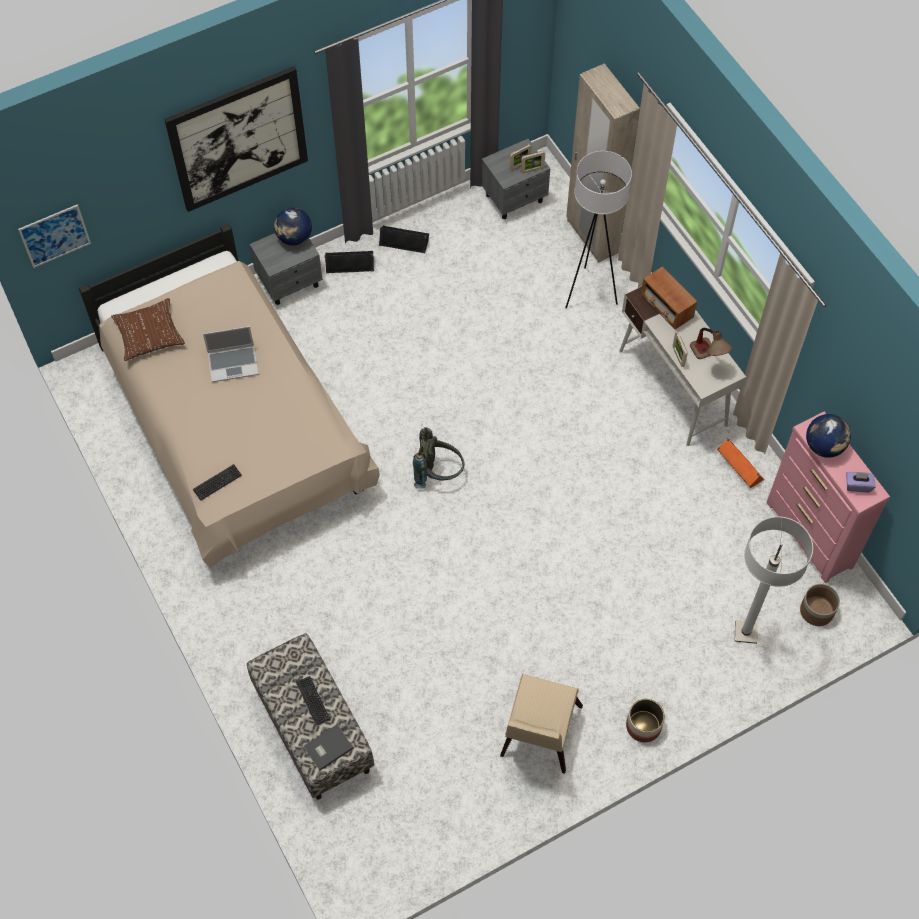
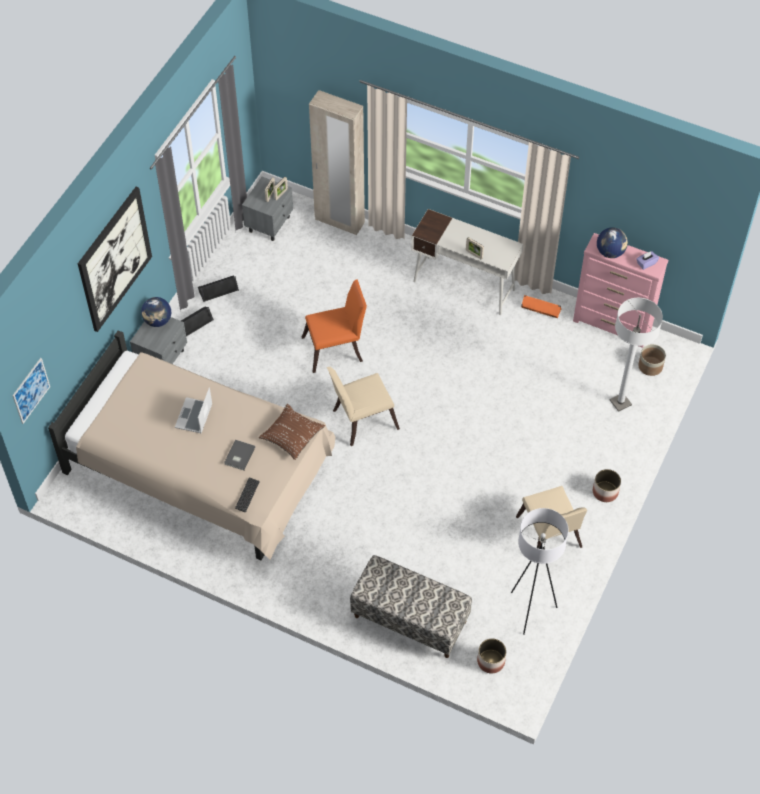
camera: 35 degrees left, 5 degrees down
(149, 334) = (119, 431): brown pillow -> brown pillow (291, 435)
(233, 363) = (194, 417): laptop -> laptop turned 150 degrees clockwise
(313, 701) = (412, 591): keyboard -> none
(327, 747) = (443, 612): grey book -> grey book (239, 456)
(360, 835) = (491, 661): none -> planter
(438, 473) = (361, 420): grey backpack -> beige chair
(475, 378) = (336, 349): none -> orange chair
(589, 292) = (365, 256): white floor lamp -> white floor lamp (530, 610)
(666, 306) = (443, 228): radio -> none
(708, 359) = (493, 245): table lamp -> none

